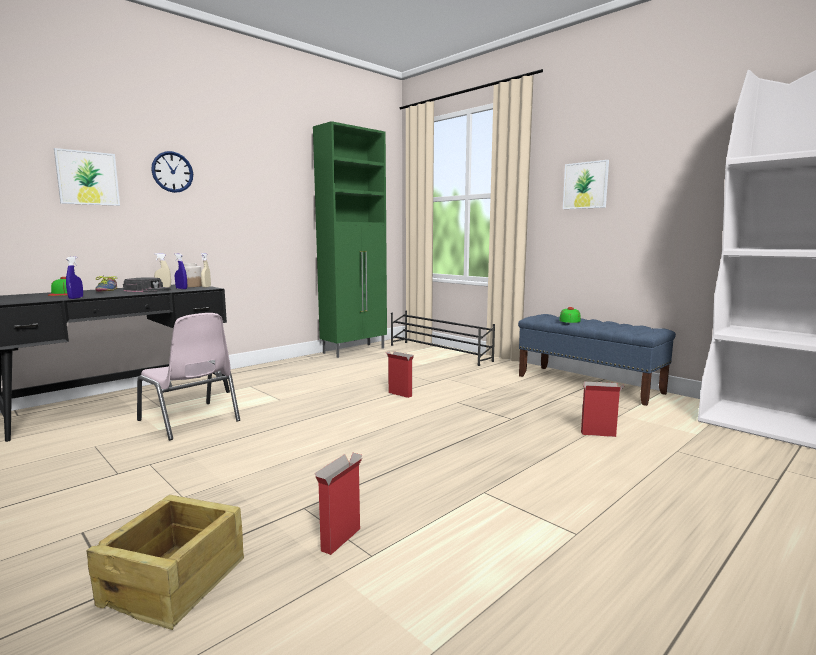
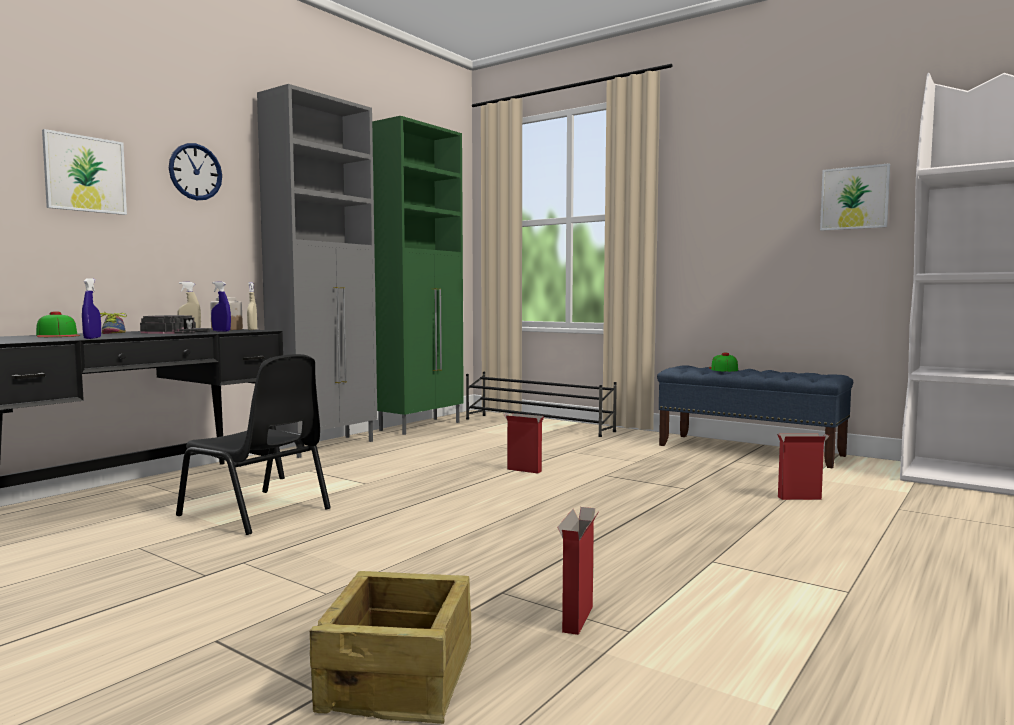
camera: 10 degrees left, 5 degrees down
(190, 421) = (257, 512): pink chair -> black chair
(277, 365) = (326, 446): none -> grey cabinet
(585, 185) = (730, 204): picture -> picture (854, 198)

